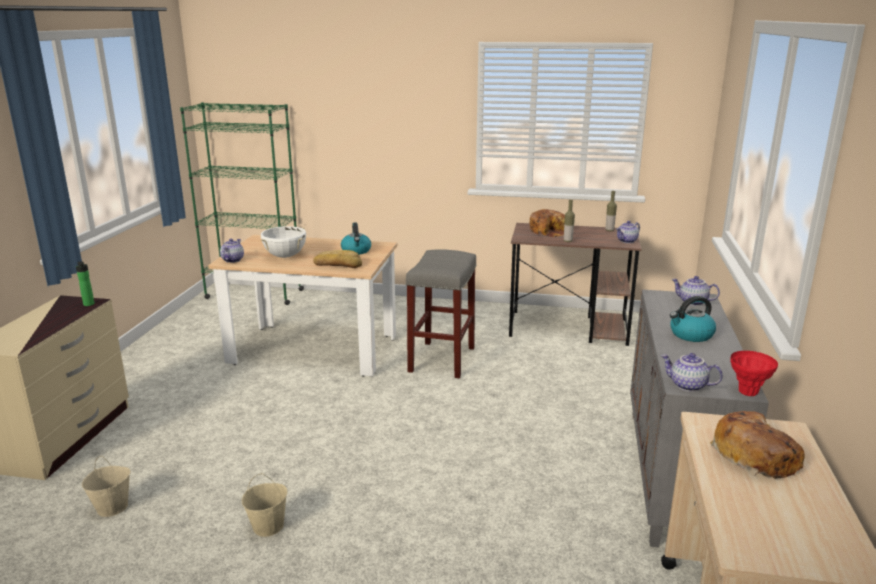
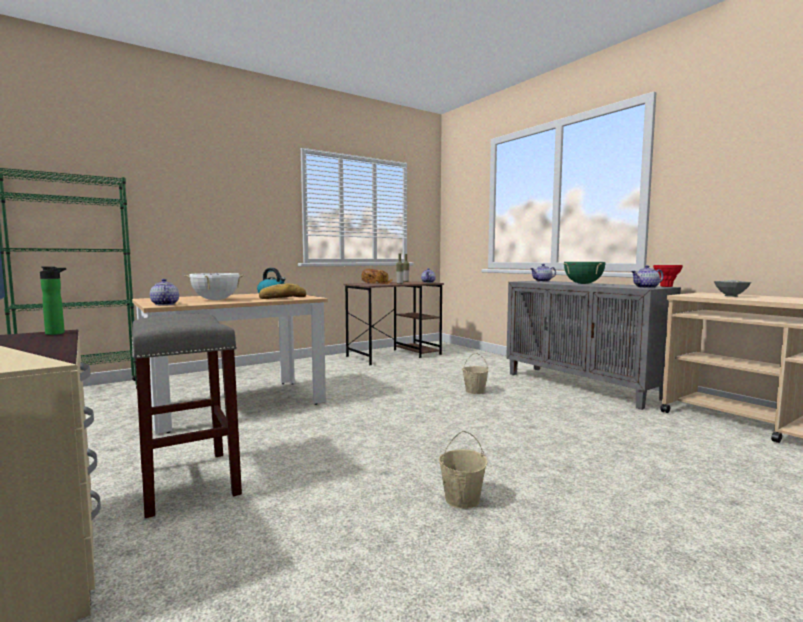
camera: 45 degrees left, 15 degrees down
(112, 507) = (272, 576): beige bucket -> beige bucket (475, 391)
(442, 360) = (354, 383): grey stool -> grey stool (190, 482)
(690, 335) = (583, 284): kettle -> green cooking pot
(755, 455) = (731, 296): bread -> grey bowl

